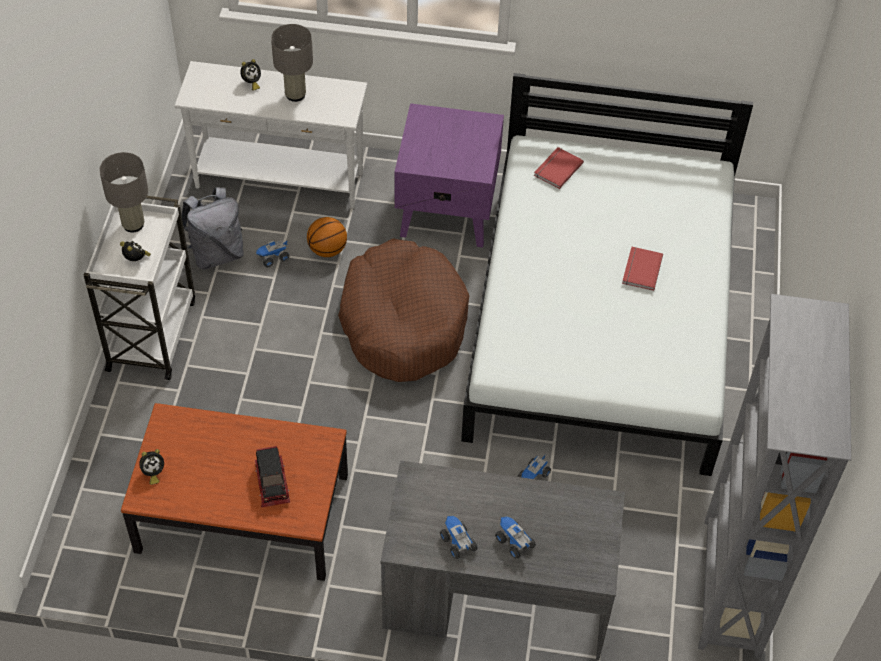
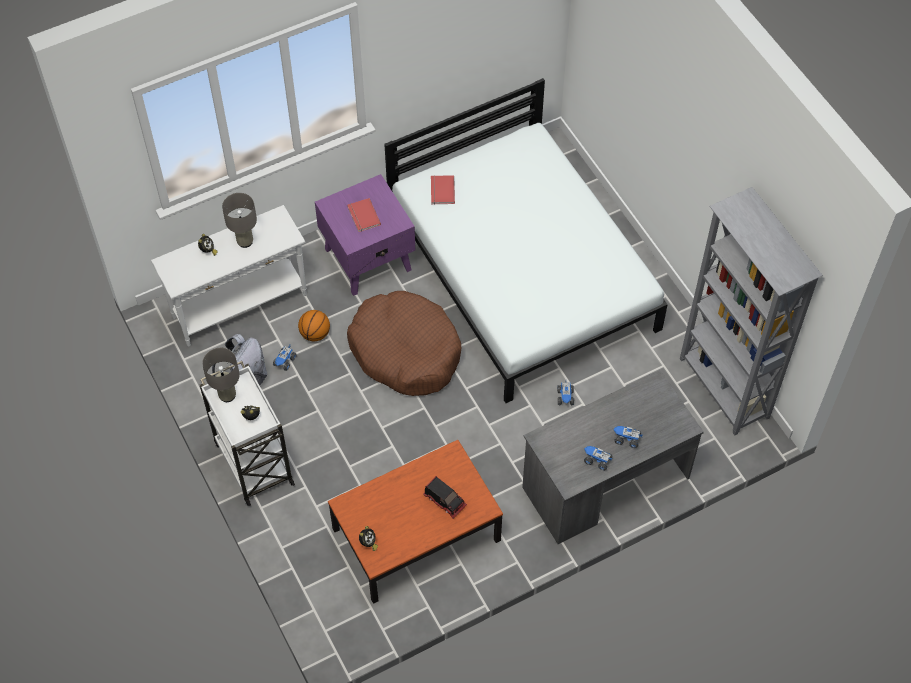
camera: 35 degrees left, 5 degrees up
(640, 270) = (546, 227): red book -> red book (363, 216)

